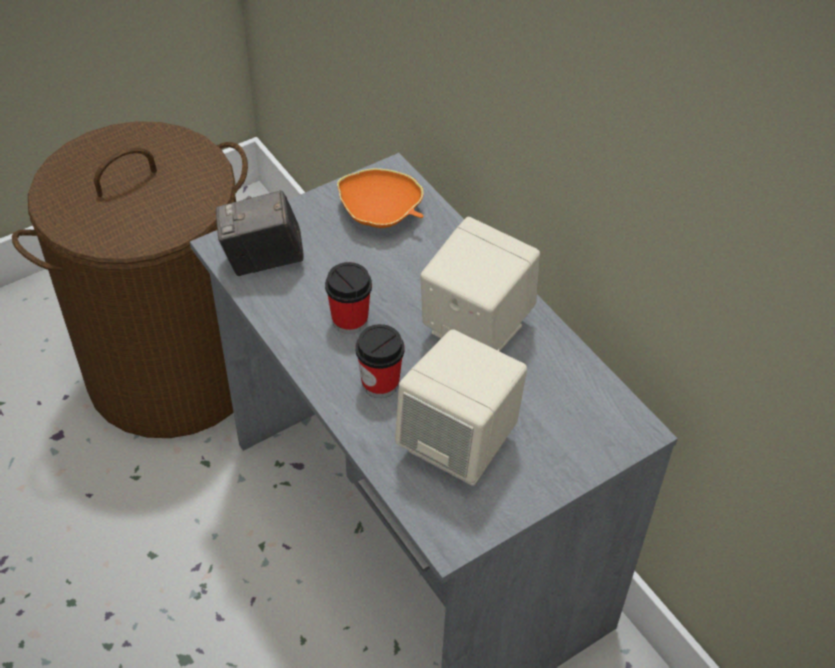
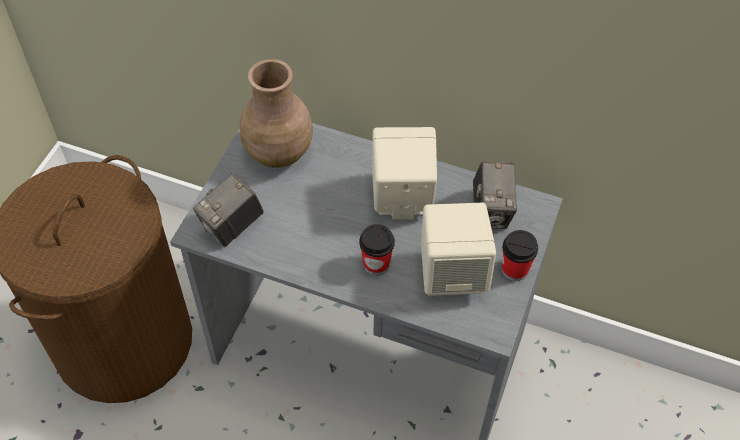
camera: 35 degrees left, 5 degrees up
(350, 320) = (323, 235): cup -> cup (514, 269)
(381, 213) = (279, 153): orange bowl -> brown vase
(569, 403) = (491, 212): none -> camera

